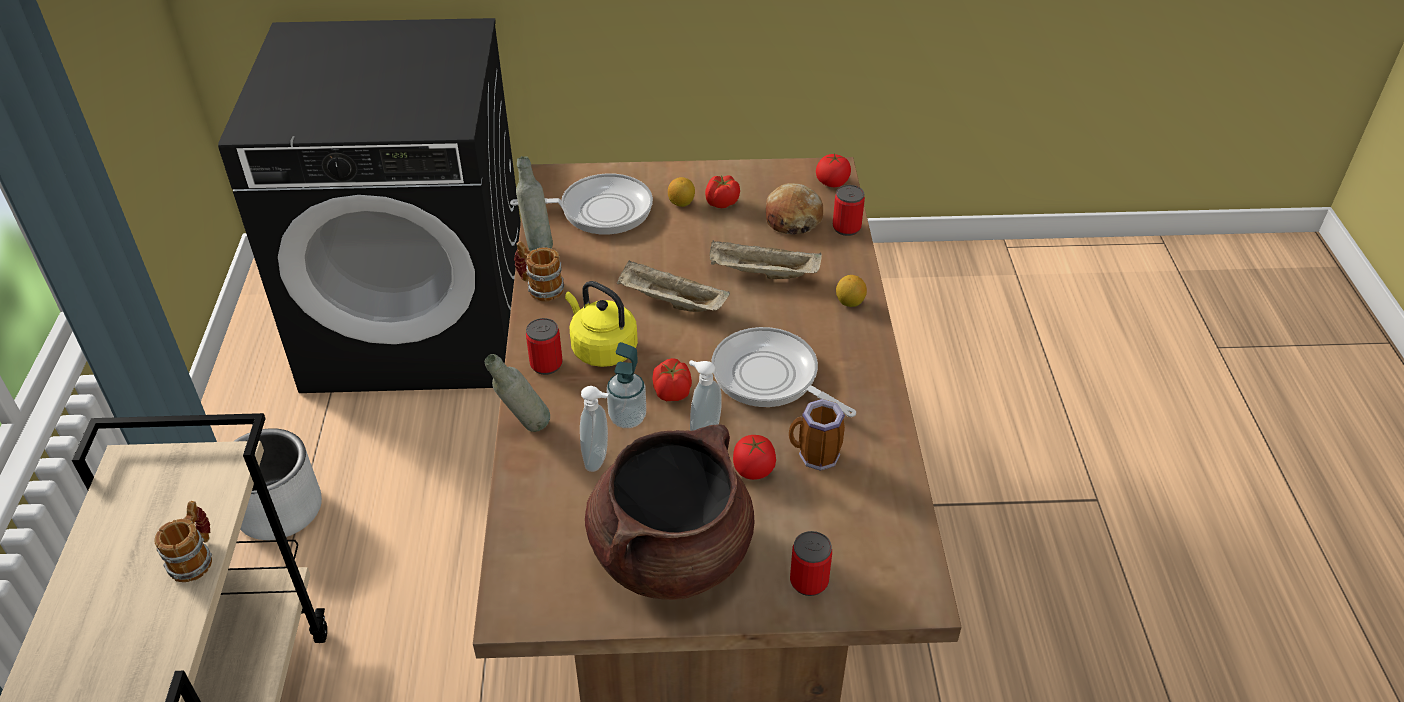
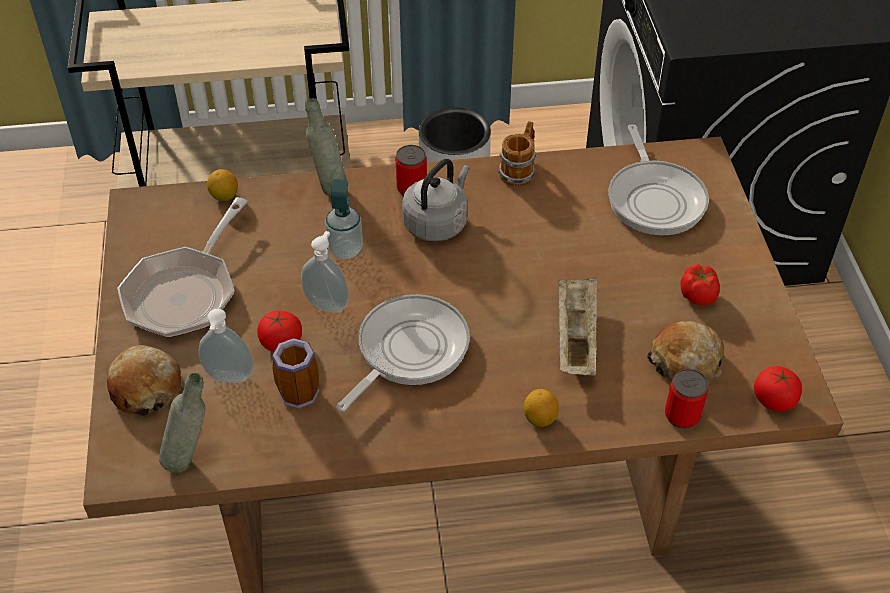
camera: 85 degrees right, 5 degrees up
(195, 558) = (227, 57): mug -> none
(537, 244) = (585, 160): grey bottle -> grey bottle (191, 458)
(598, 459) = (294, 236): soap dispenser -> soap dispenser (229, 379)
(601, 349) = (437, 222): yellow kettle -> grey kettle
(670, 302) = (513, 266): beige tray -> none
(671, 393) = (380, 277): tomato -> none
(671, 553) = (185, 292): brown cooking pot -> frying pan
(681, 203) = (687, 262): lemon -> lemon (224, 196)
(809, 581) = (146, 388): can -> bread

